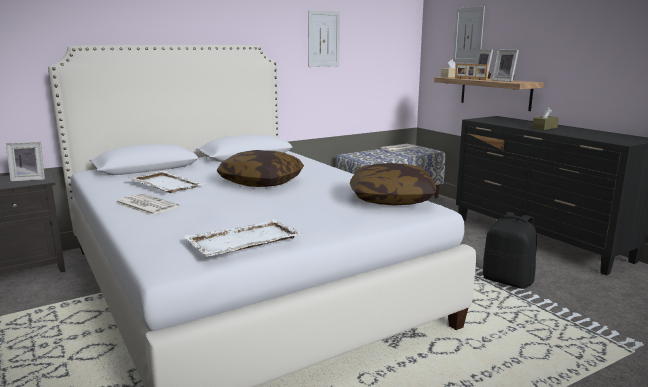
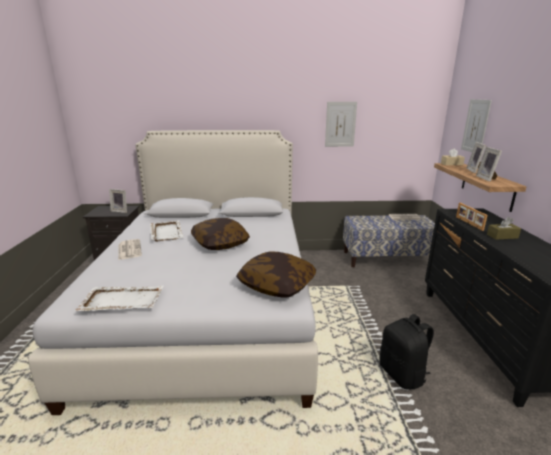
camera: 30 degrees right, 5 degrees up
(470, 79) = (459, 171): picture frame -> picture frame (468, 223)

